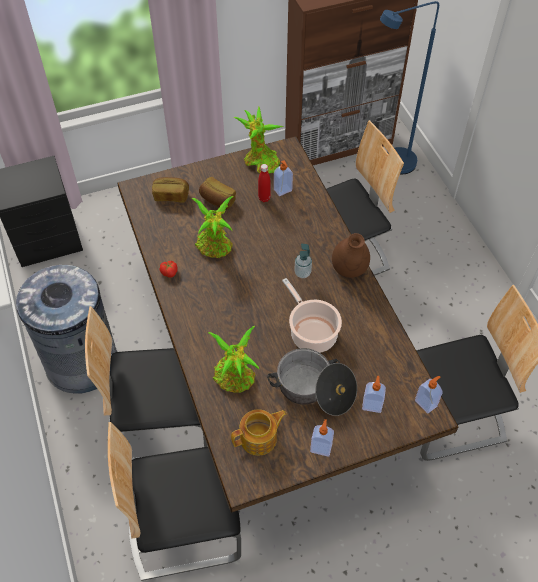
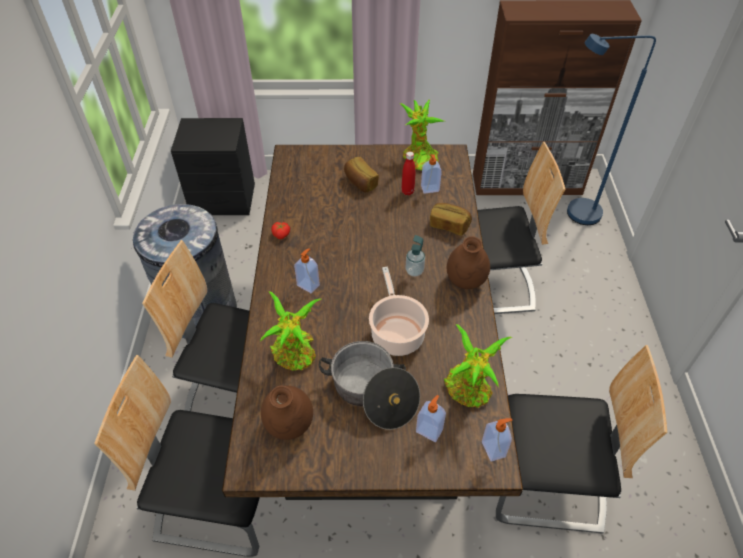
camera: 20 degrees right, 5 degrees down
(171, 195) = (318, 167): bread -> bread (449, 225)
(215, 247) = (337, 223): potted plant -> potted plant (469, 390)
(259, 438) = (289, 425): teapot -> brown vase
(321, 447) = (351, 458): soap dispenser -> soap dispenser (308, 285)

